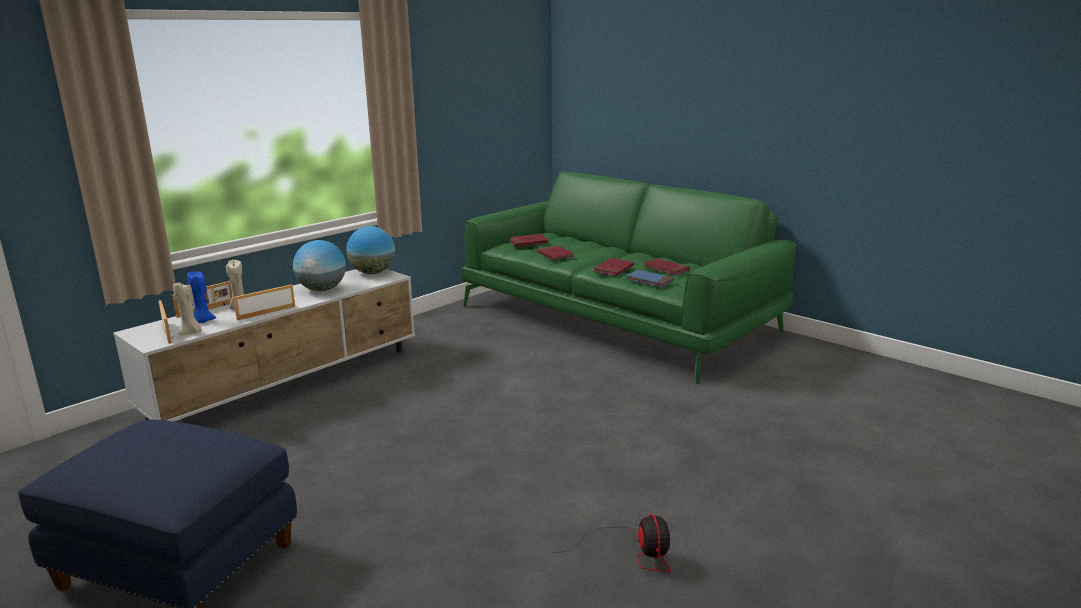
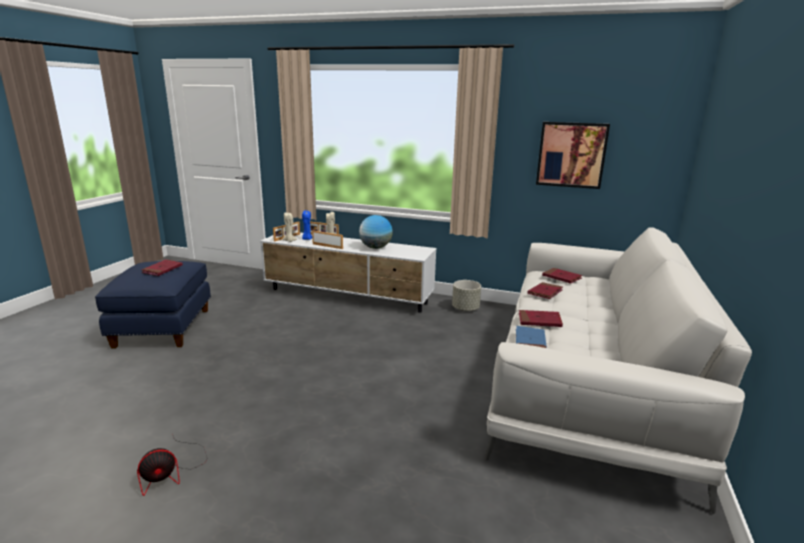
camera: 65 degrees right, 0 degrees up
(372, 273) = (419, 251): globe -> none
(424, 327) = (465, 308): none -> grey planter
(470, 114) = (571, 155): none -> picture
(617, 319) = (587, 382): green sofa -> white sofa
(666, 269) = (578, 345): red book -> red book (162, 269)

